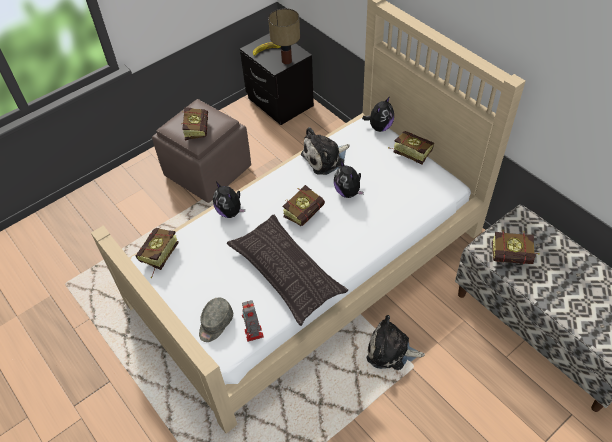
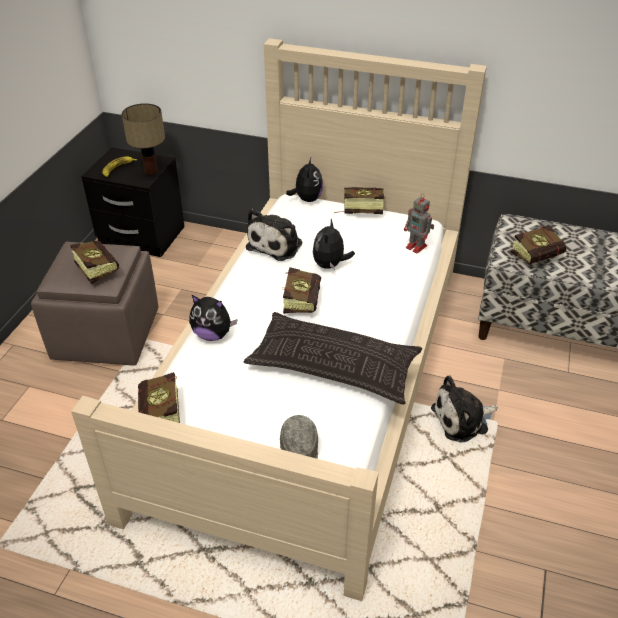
camera: 35 degrees left, 10 degrees down
(254, 334) = (354, 442): toy robot -> toy robot (417, 247)
(348, 192) = (330, 265): plush toy -> plush toy turned 75 degrees clockwise

